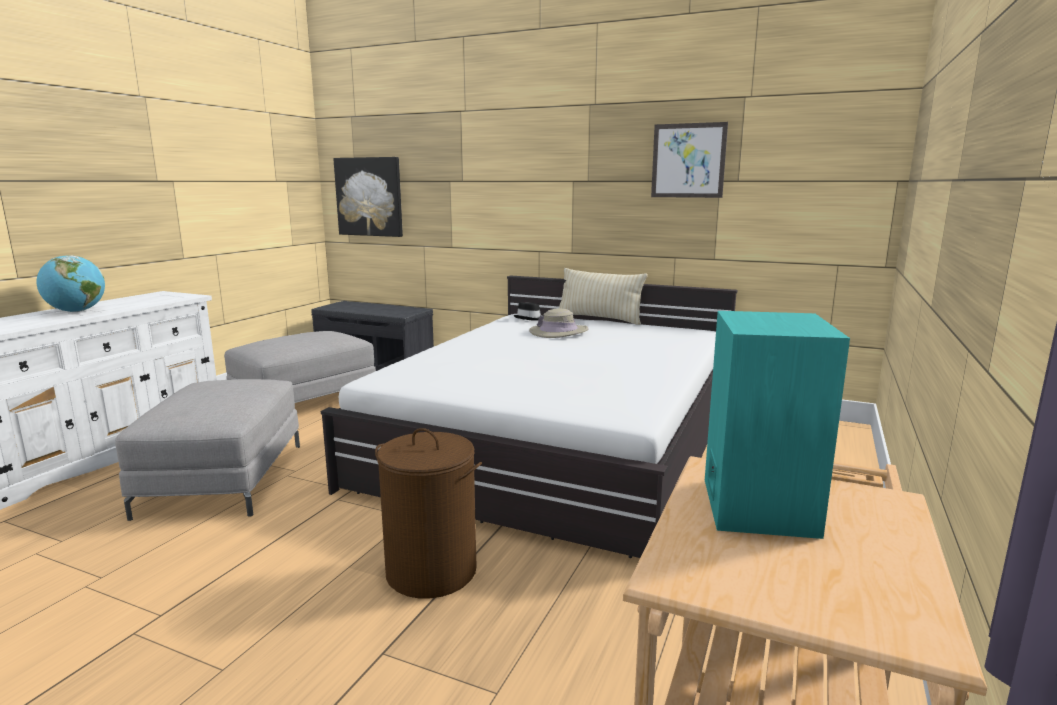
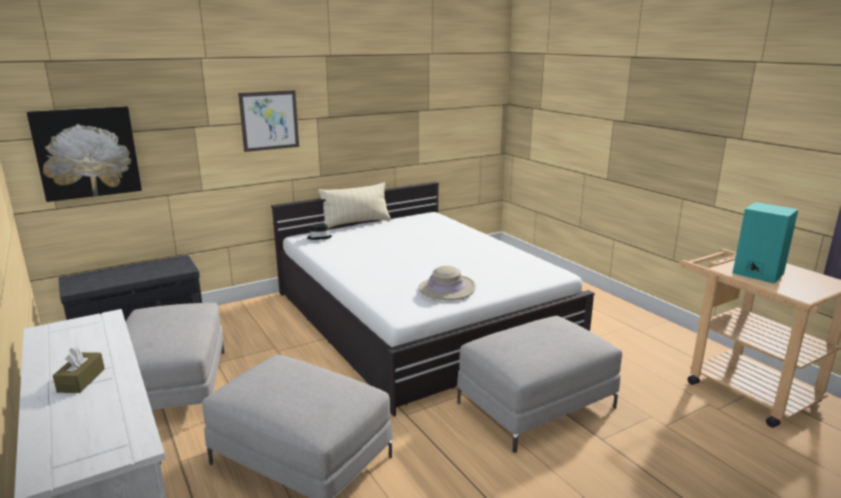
camera: 55 degrees left, 5 degrees up
(76, 311) = (81, 380): globe -> brown tissue box
(432, 571) = (535, 404): brown laundry basket -> grey ottoman
(558, 332) = (370, 241): beige hat -> beige hat (447, 289)
(688, 160) = (399, 98): picture -> picture (269, 120)

